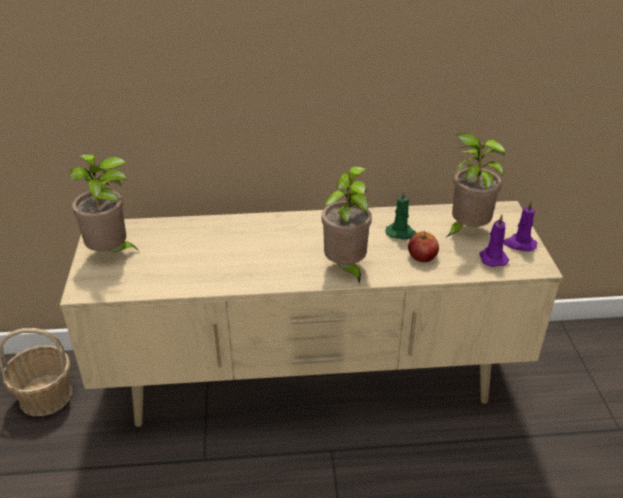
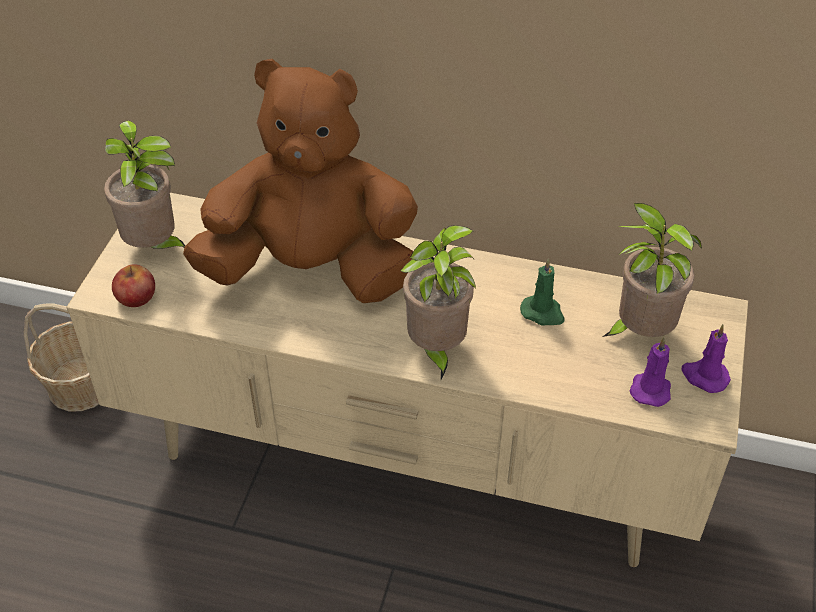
camera: 20 degrees right, 10 degrees up
(234, 243) = (312, 270): none -> brown plush toy
(422, 256) = (551, 358): apple -> apple (136, 296)

